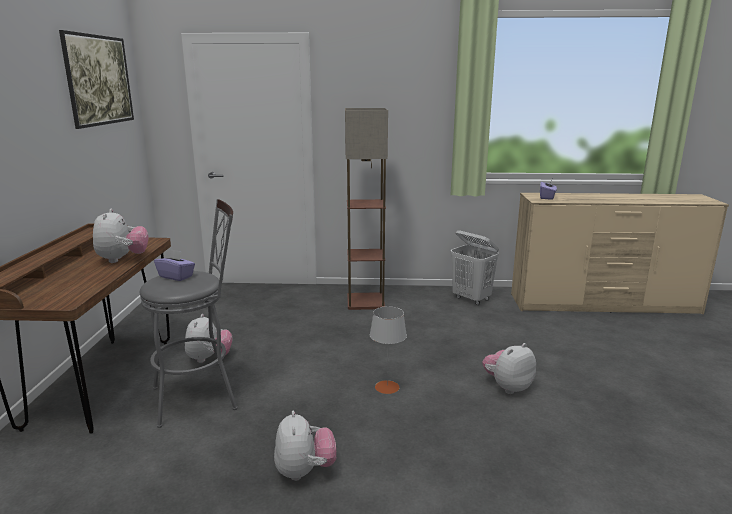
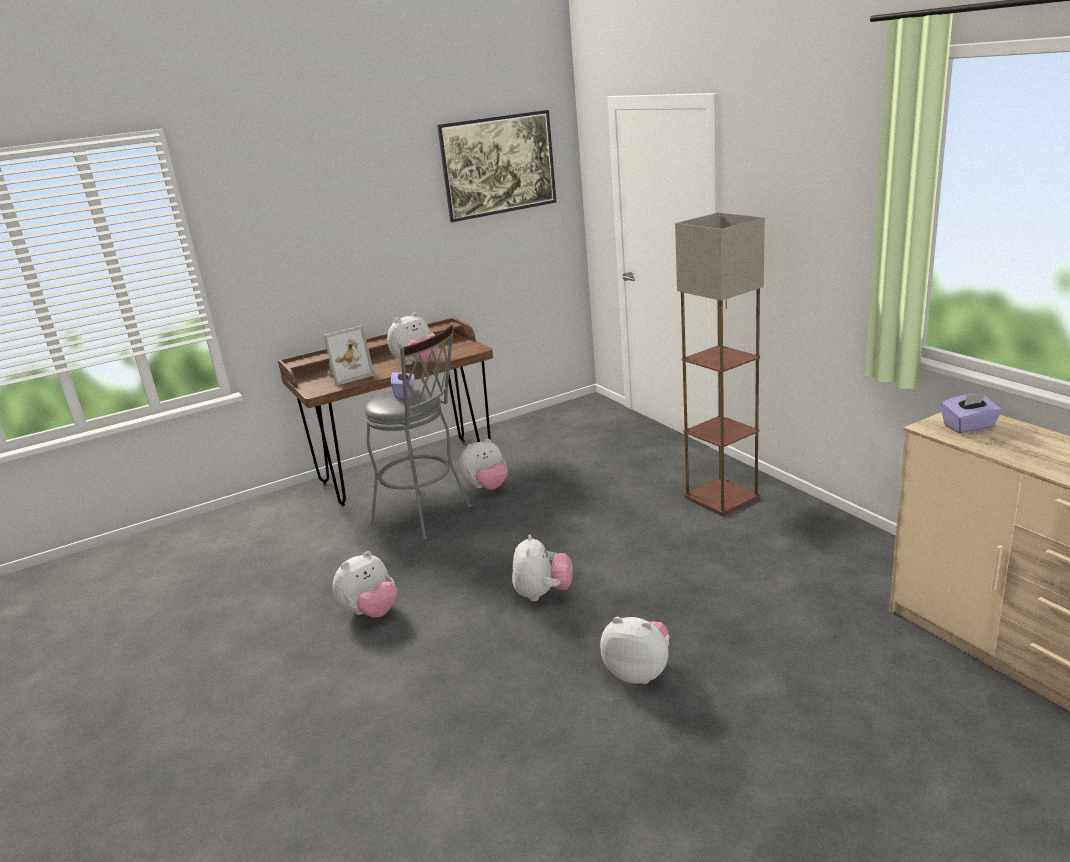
camera: 60 degrees right, 5 degrees up
(68, 284) = (348, 375): none -> picture frame
(387, 387) = (543, 594): grey table lamp -> plush toy
(471, 299) = (861, 559): white laundry basket -> none

